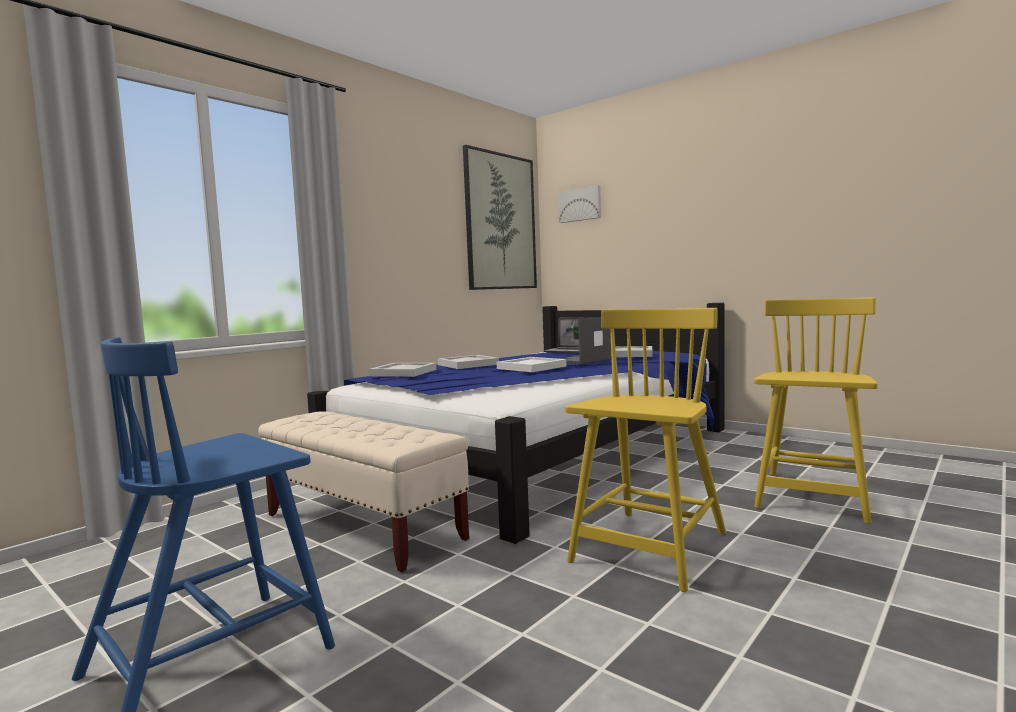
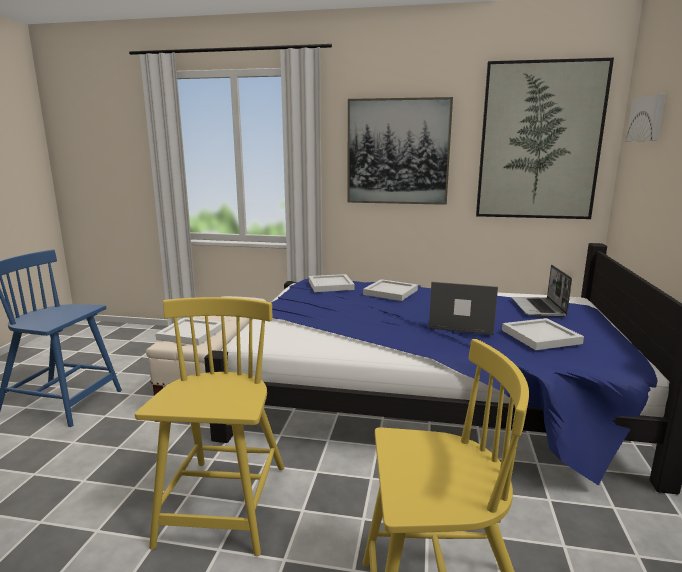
camera: 60 degrees right, 10 degrees up
(404, 223) = (398, 152): none -> picture
(531, 367) = (388, 315): white tray -> white tray (190, 334)
(649, 549) = (224, 506): yellow chair -> yellow chair turned 90 degrees counterclockwise

